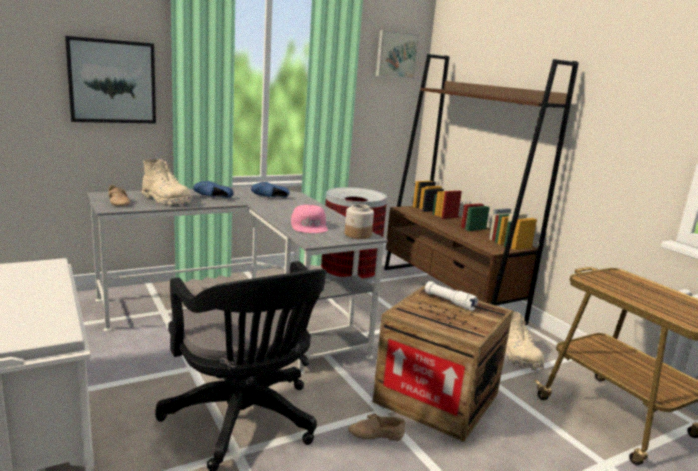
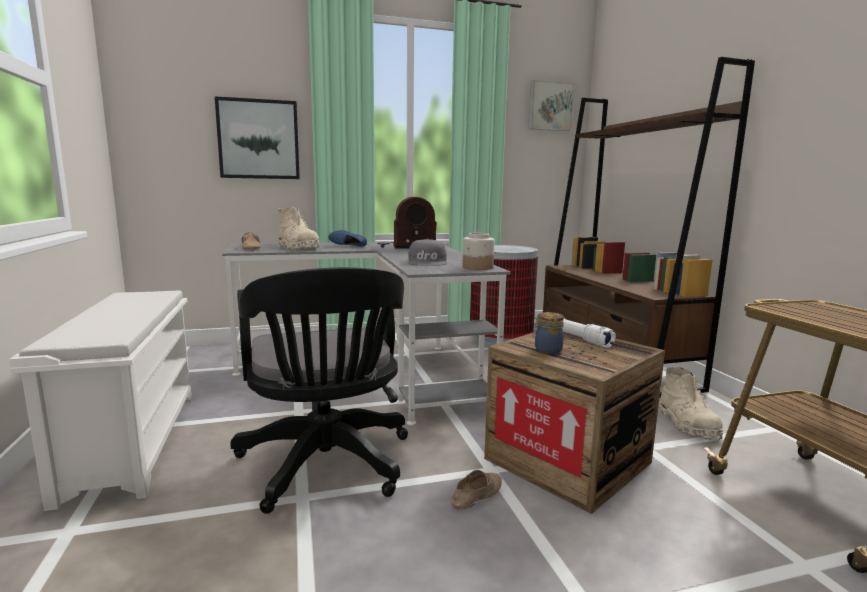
camera: 15 degrees right, 5 degrees down
(271, 198) = (406, 247): blue shoe -> radio
(310, 226) = (428, 262): pink cap -> grey cap
(376, 434) = (476, 494): beige shoe -> beige shoe turned 120 degrees clockwise
(428, 316) = (546, 350): none -> jar

